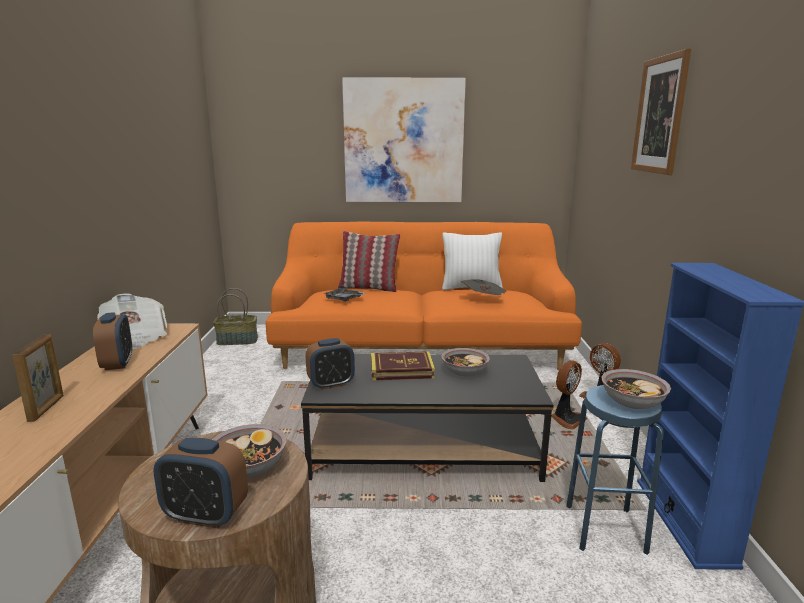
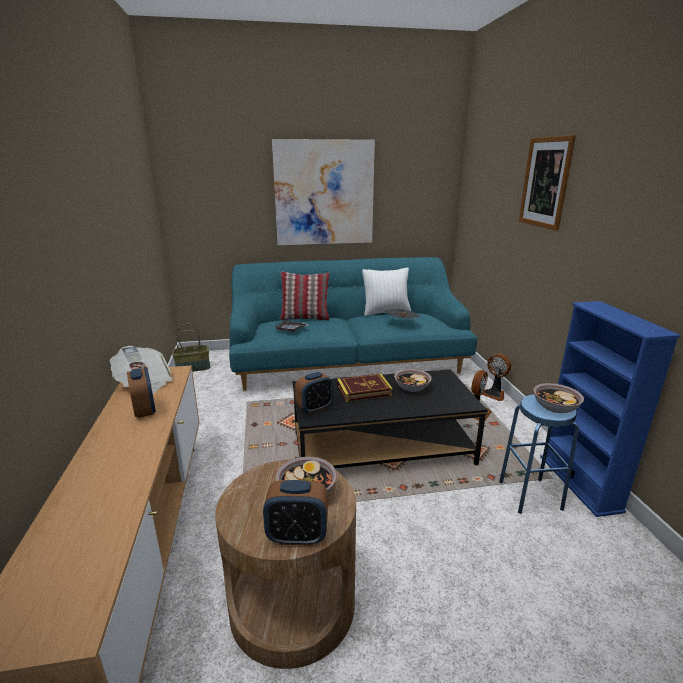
camera: 10 degrees left, 5 degrees up
(47, 408) = (110, 459): picture frame -> none
(421, 347) = (348, 362): orange sofa -> turquoise sofa

